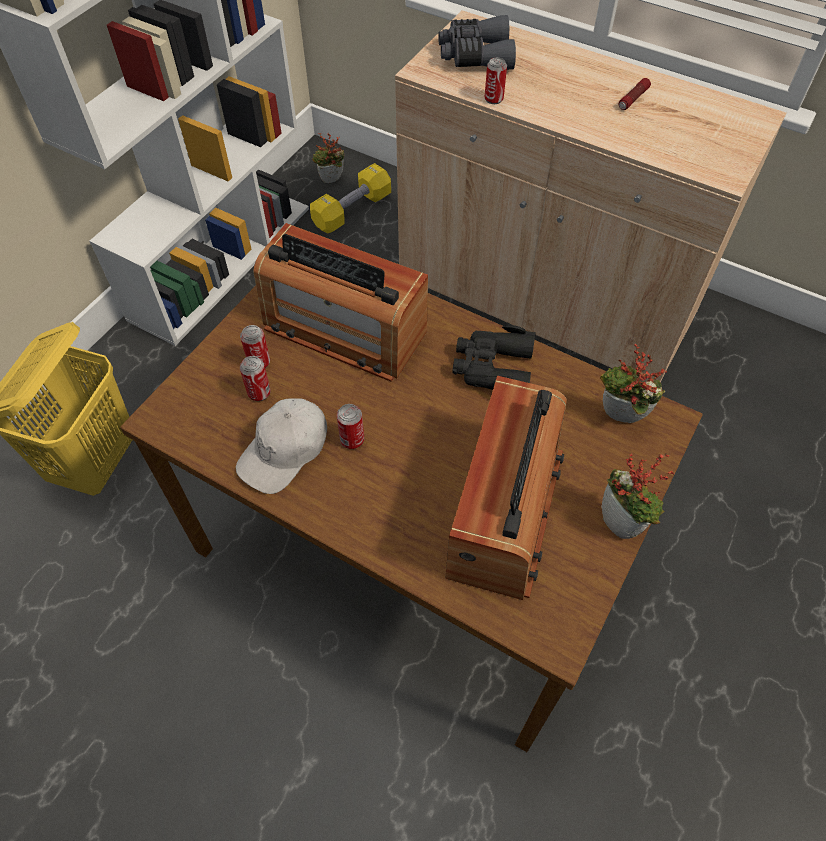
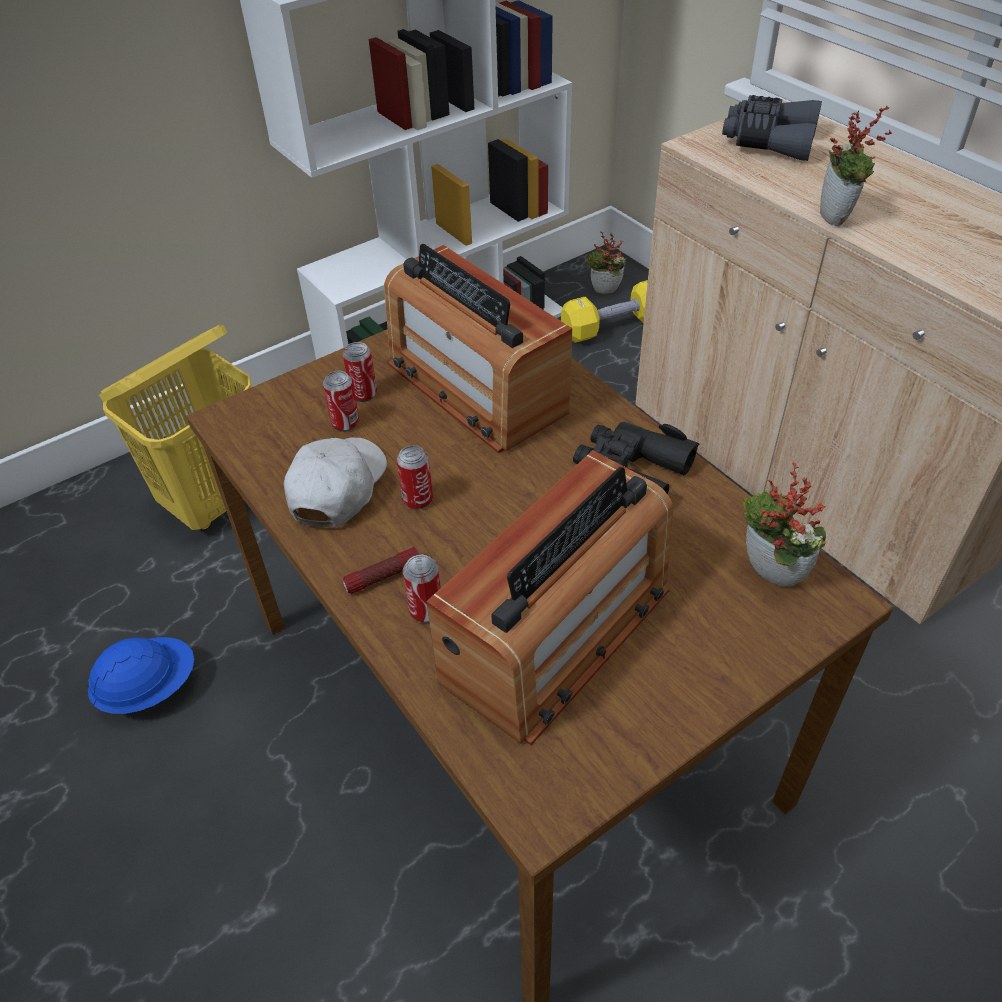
camera: 25 degrees right, 10 degrees down
(126, 637) = (149, 688): none -> blue hard hat
(285, 451) = (337, 488): white cap -> white cap turned 135 degrees clockwise
(493, 99) = (767, 185): can -> can (426, 610)
(622, 524) = (706, 702): potted plant -> potted plant (838, 218)
(633, 99) = (952, 217): flashlight -> flashlight (383, 577)

